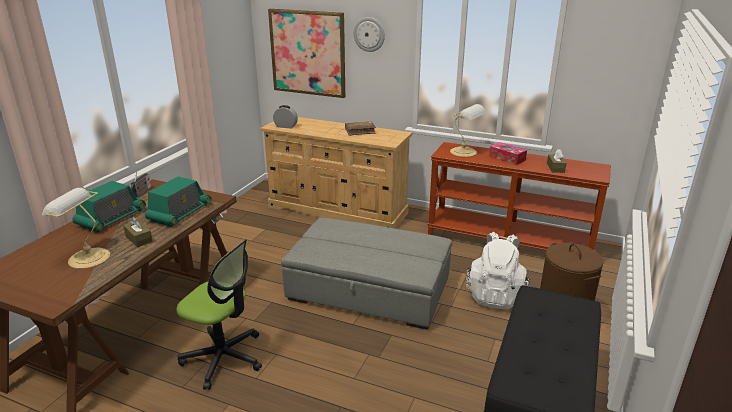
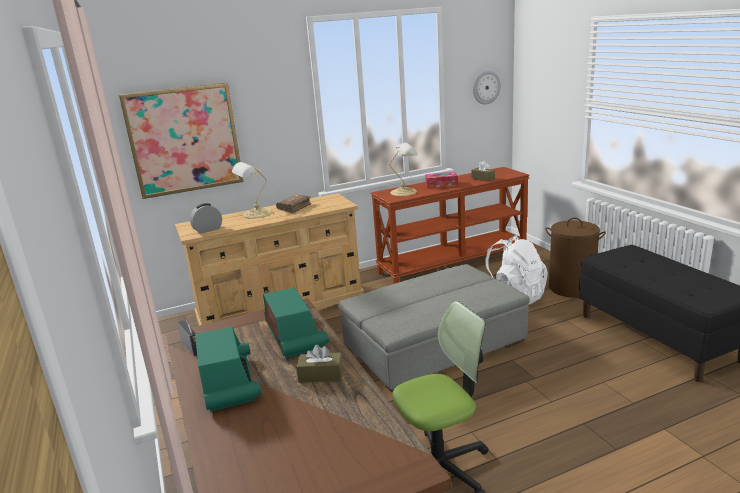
camera: 45 degrees left, 5 degrees down
(87, 258) = (316, 422): table lamp -> table lamp (256, 214)
(369, 34) = (262, 101): wall clock -> wall clock (486, 87)

